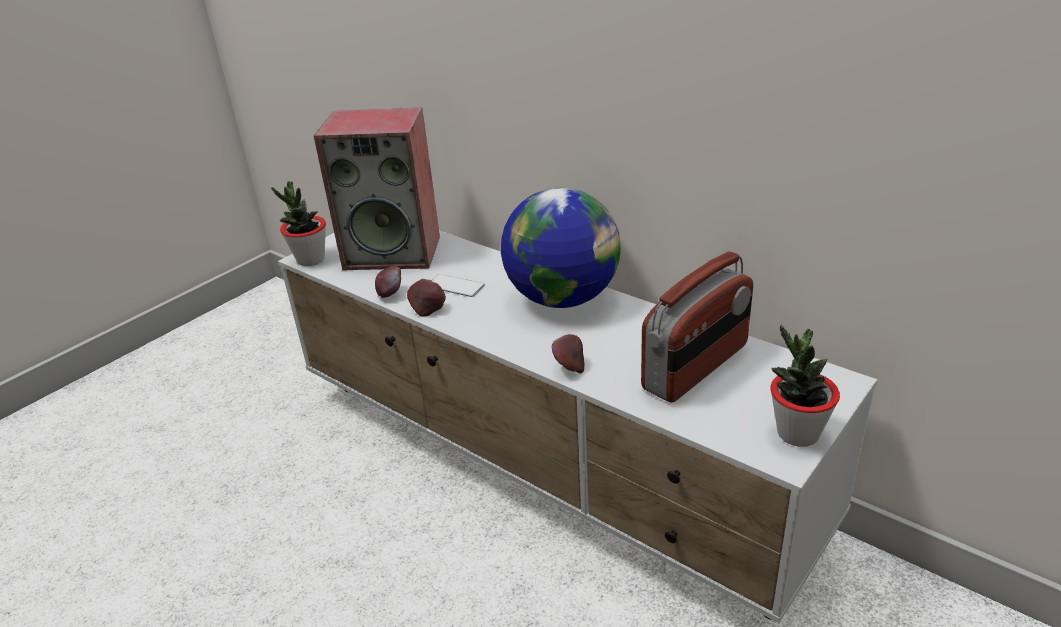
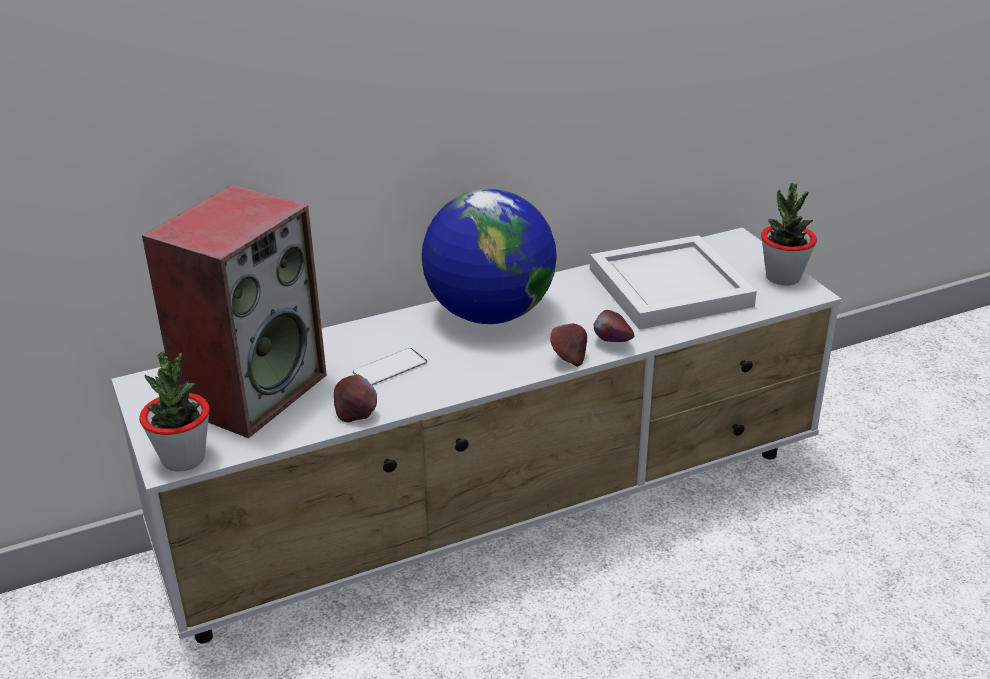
camera: 65 degrees left, 0 degrees up
(428, 309) = (421, 396): apple -> apple (568, 359)
(696, 367) = (667, 287): radio -> white tray

